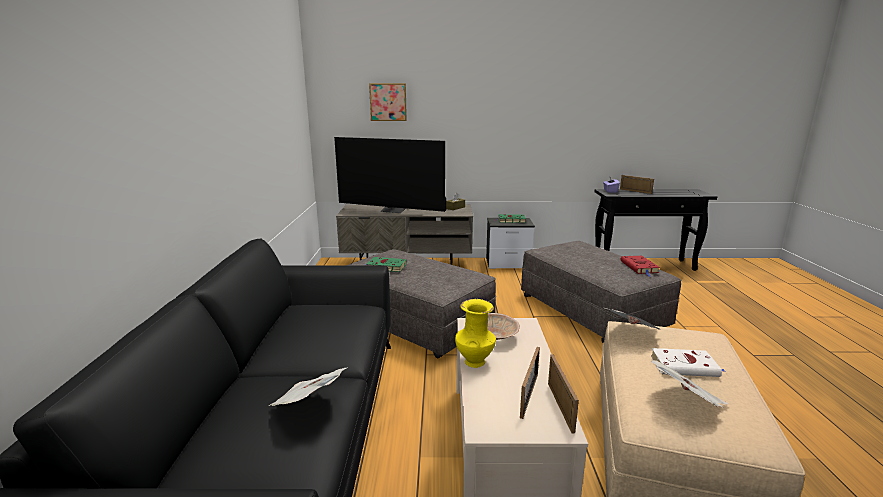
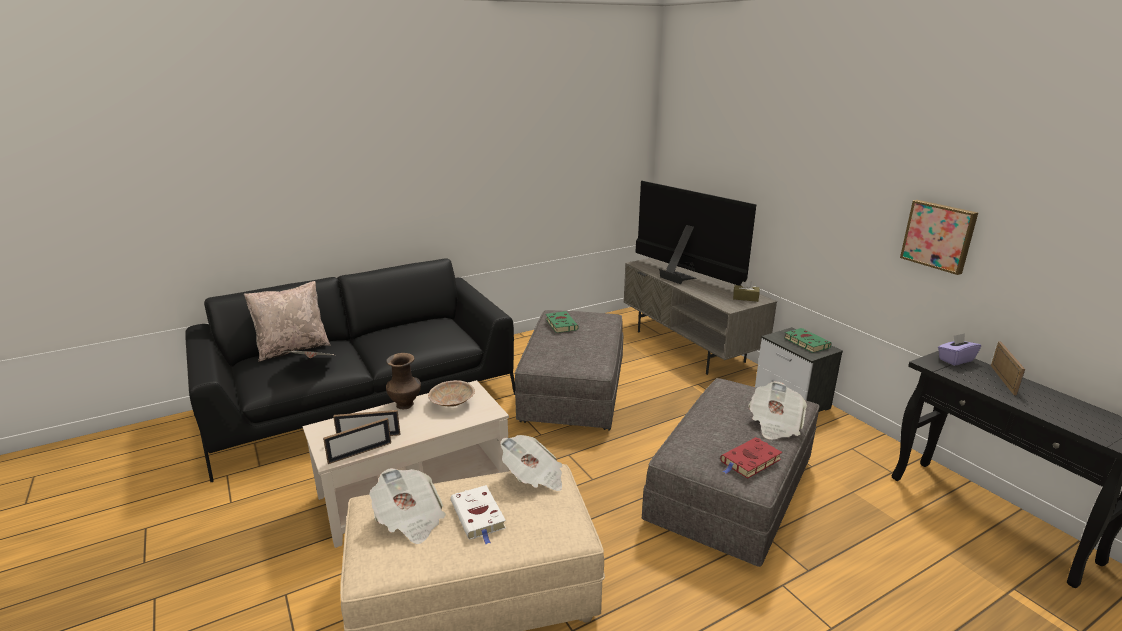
camera: 60 degrees right, 5 degrees up
(217, 419) = (293, 349): none -> beige pillow
(388, 102) = (717, 147): picture -> picture (939, 235)
(393, 210) = (681, 276): television -> television turned 150 degrees clockwise
(474, 361) = (406, 405): yellow vase -> brown vase
(600, 252) = (775, 424): none -> newspaper

